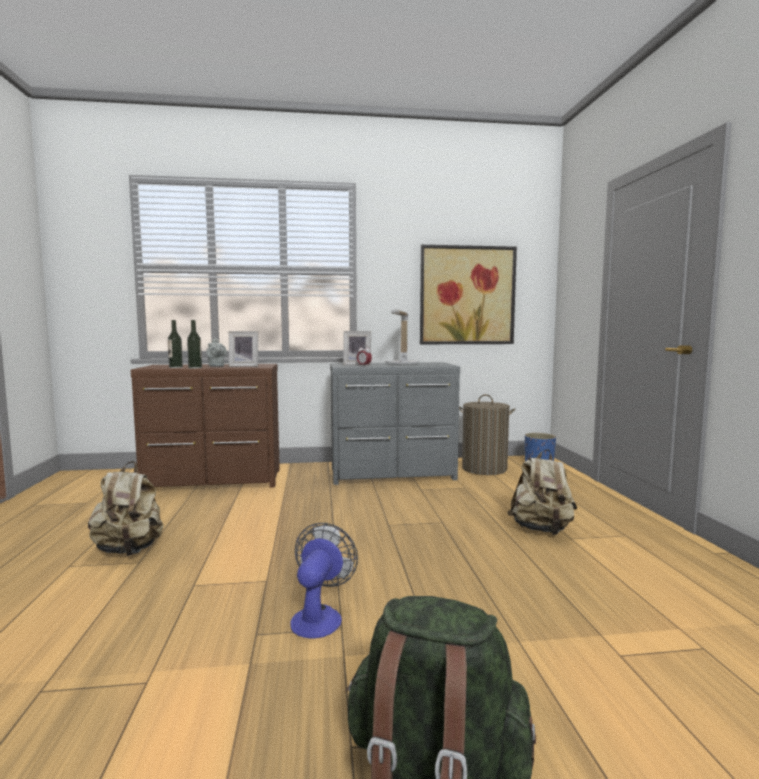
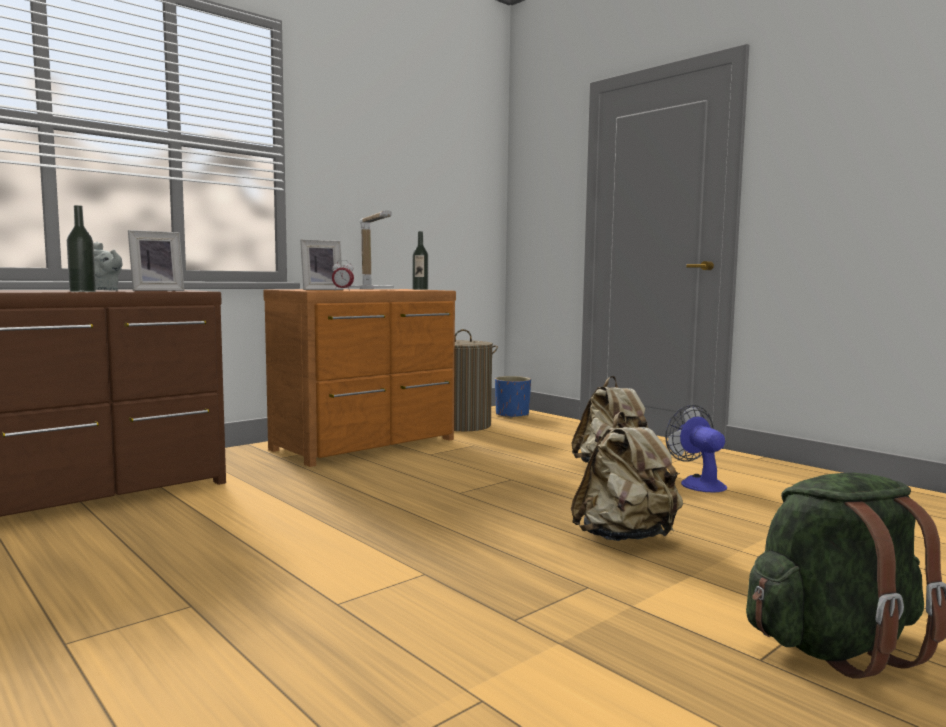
camera: 35 degrees left, 0 degrees up
(129, 550) = (140, 598): beige backpack -> beige backpack (625, 537)
(176, 367) = (35, 291): bottle -> bottle (420, 289)
(319, 616) = (548, 585): fan -> fan (697, 483)
(393, 474) = (368, 445): grey dresser -> brown dresser
(467, 295) = (419, 202): picture -> none

